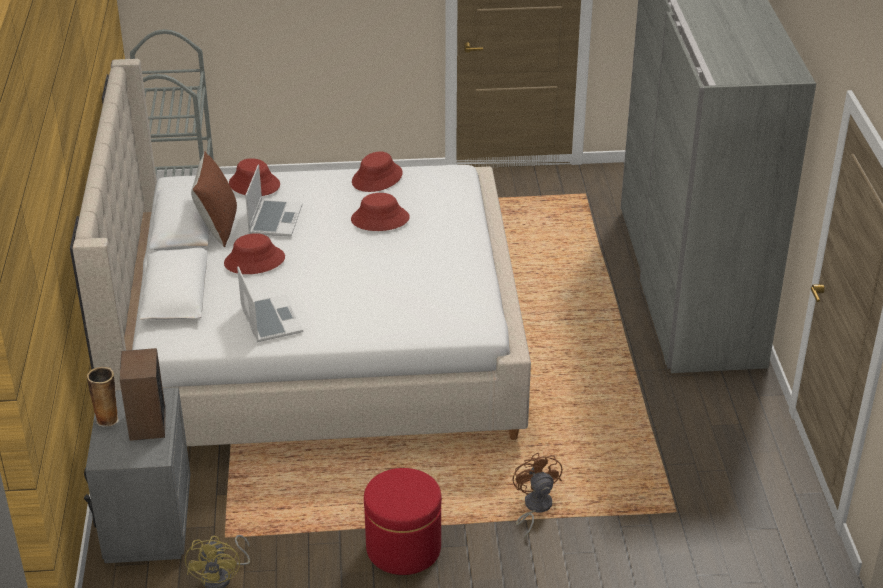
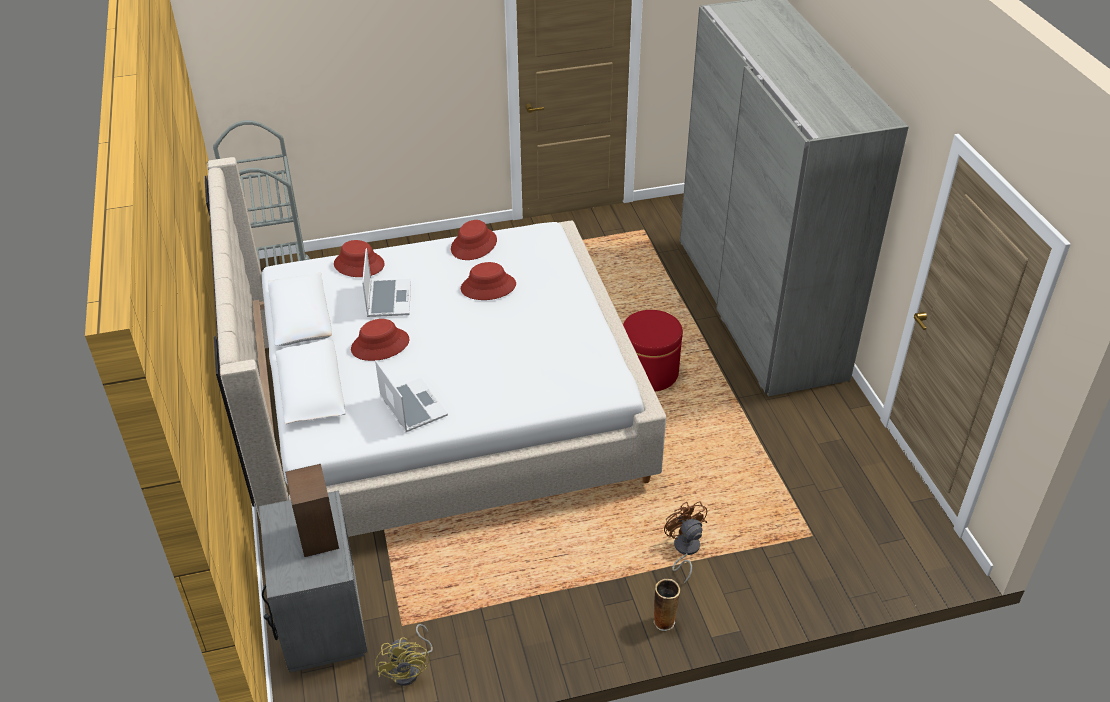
camera: 10 degrees left, 5 degrees up
(108, 419) = (276, 536): vase -> vase (664, 621)
(217, 227) = (335, 313): brown pillow -> none
(403, 548) = (575, 611): red ottoman -> red ottoman (649, 372)

